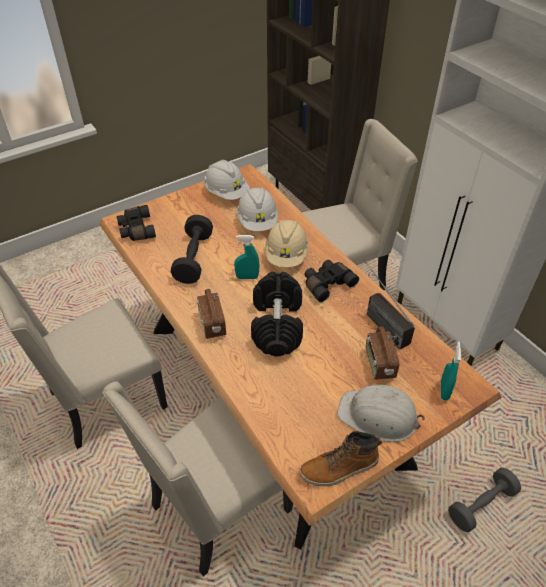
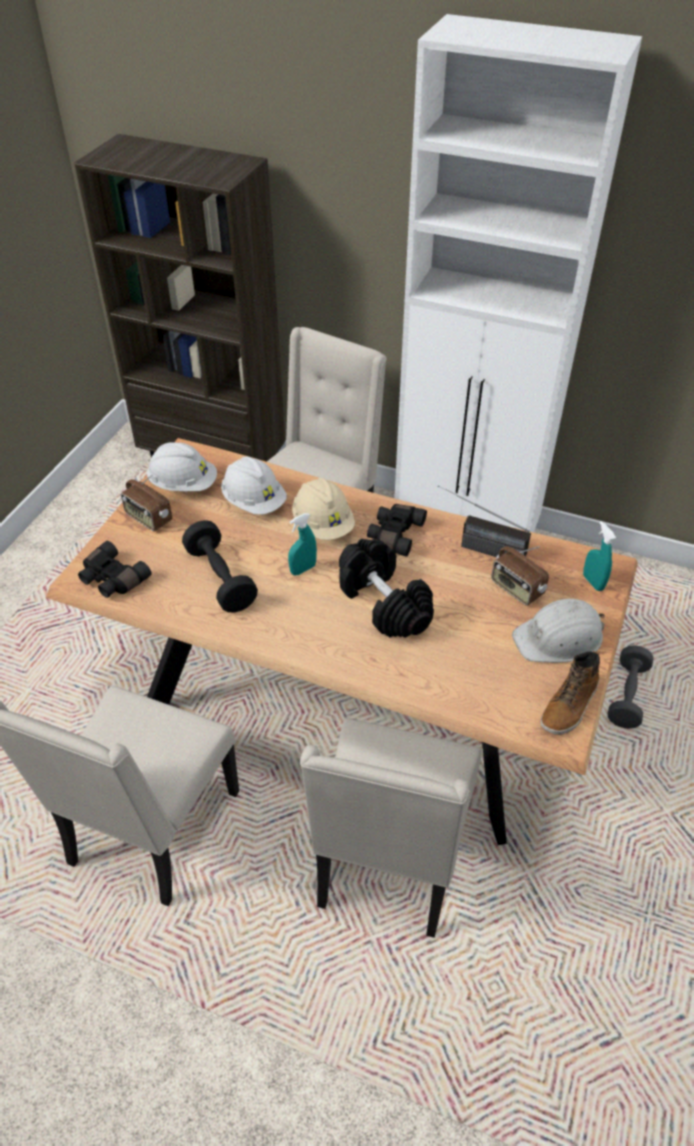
camera: 35 degrees left, 0 degrees up
(211, 324) = (314, 640): radio -> radio (148, 518)

